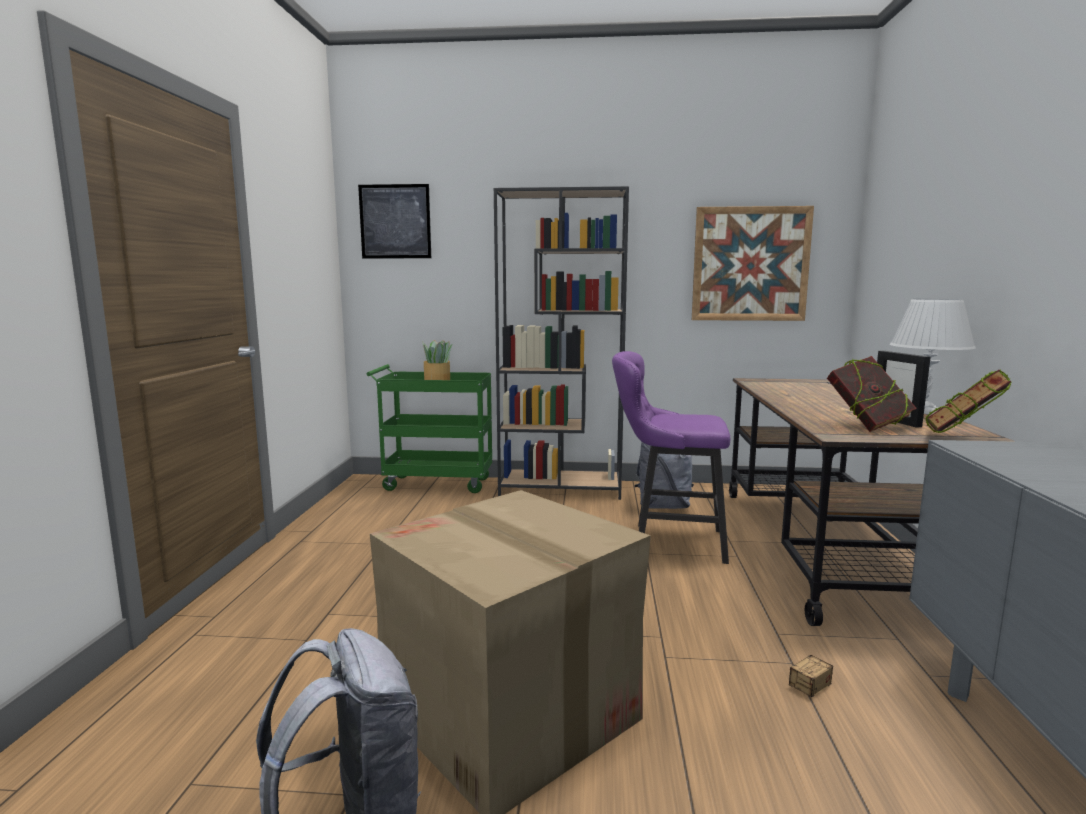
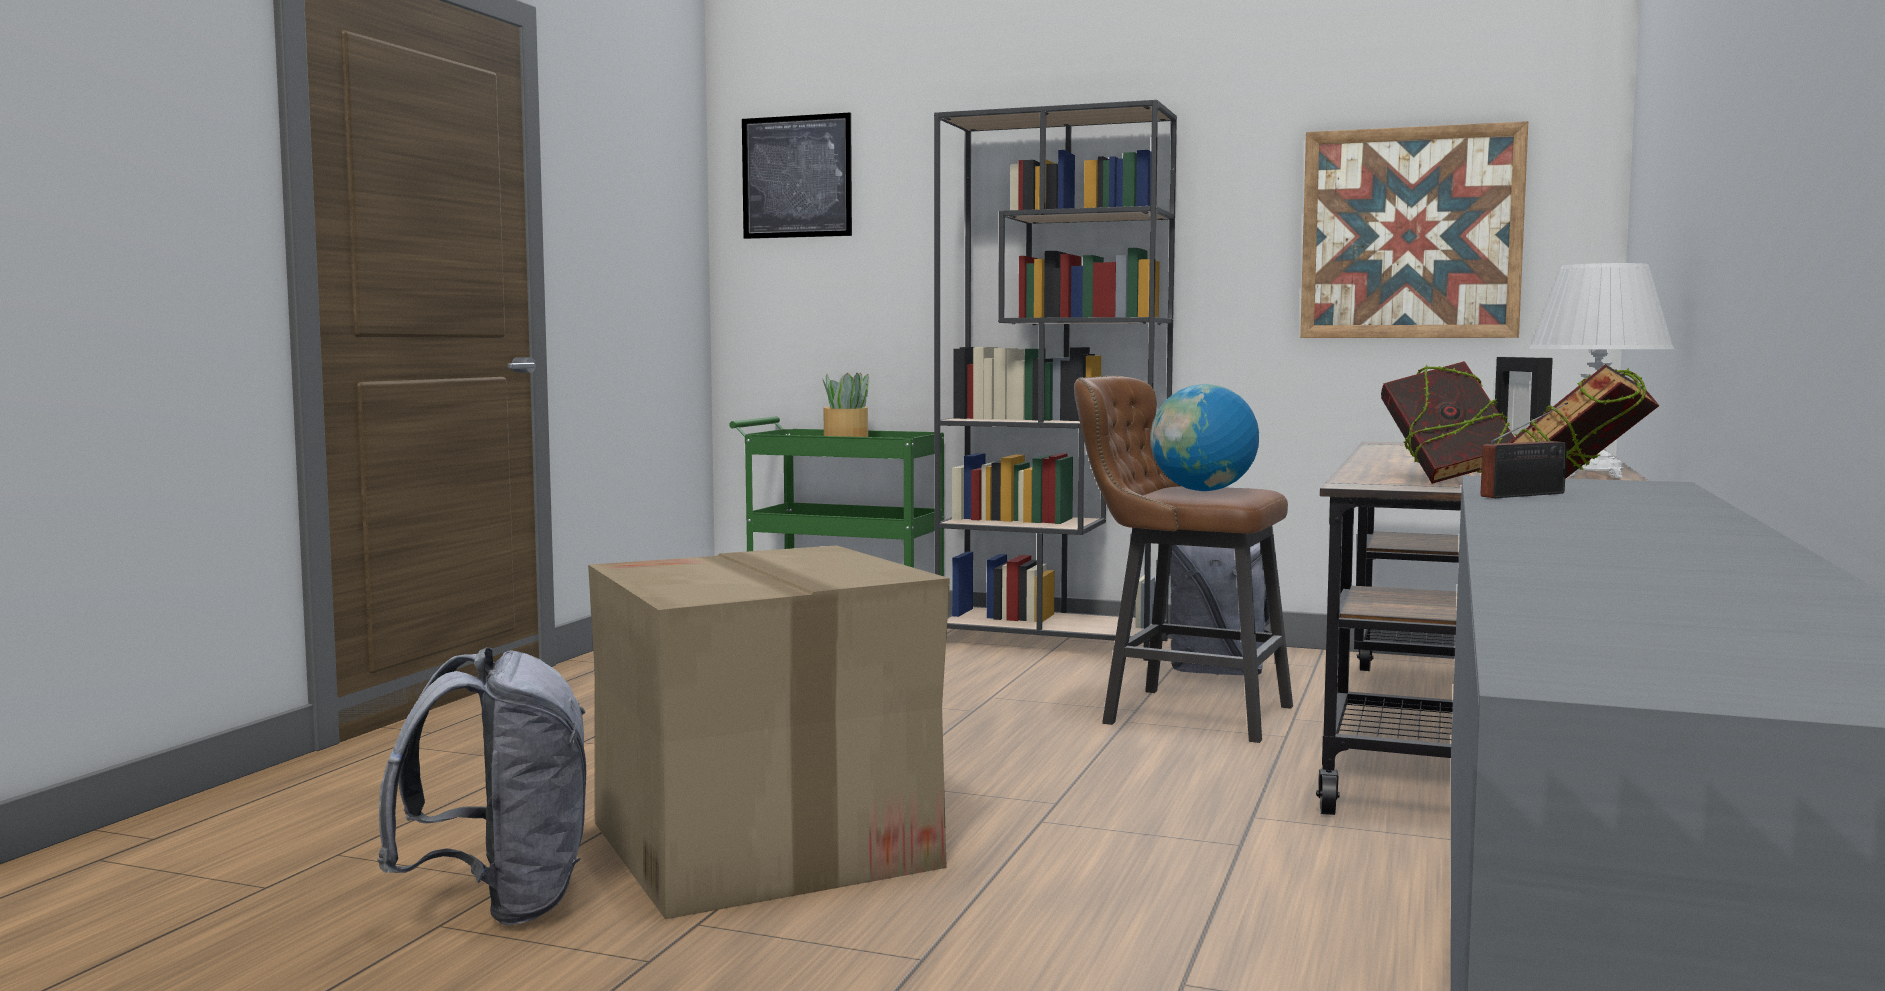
camera: 15 degrees right, 5 degrees down
(665, 541) = (1174, 711): purple stool -> brown stool
(687, 420) = (1203, 491): none -> globe
(795, 695) = (1207, 872): storage box -> none
(1038, 472) = (1528, 495): none -> radio

